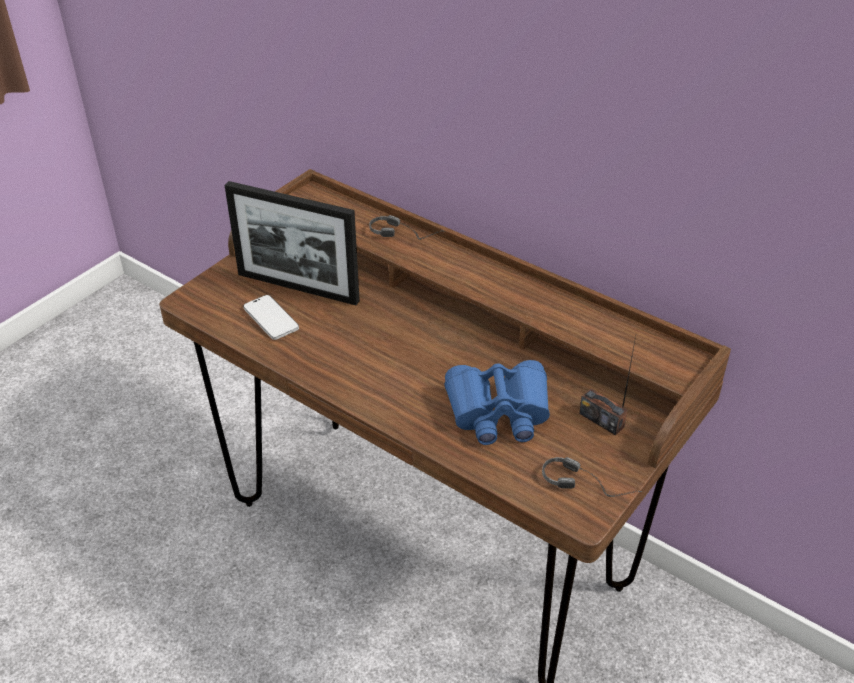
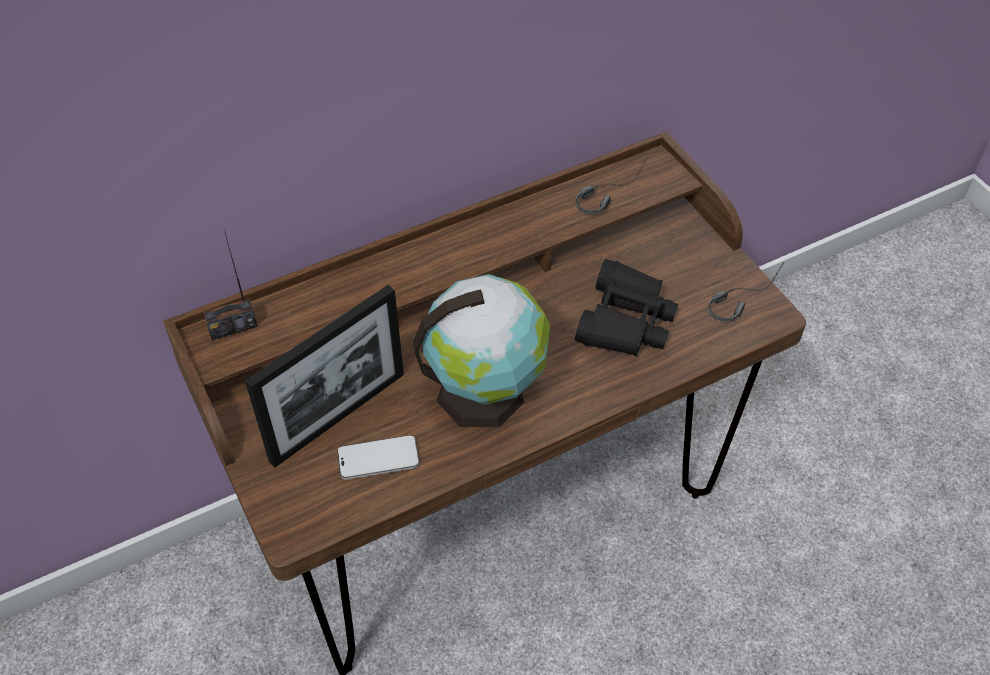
camera: 65 degrees left, 10 degrees up
(366, 352) = (485, 392): none -> globe
(408, 234) = (354, 279): headphones -> headphones (608, 190)
(498, 412) = (625, 321): blue binoculars -> black binoculars
(601, 420) = (670, 256): radio -> radio (232, 327)

